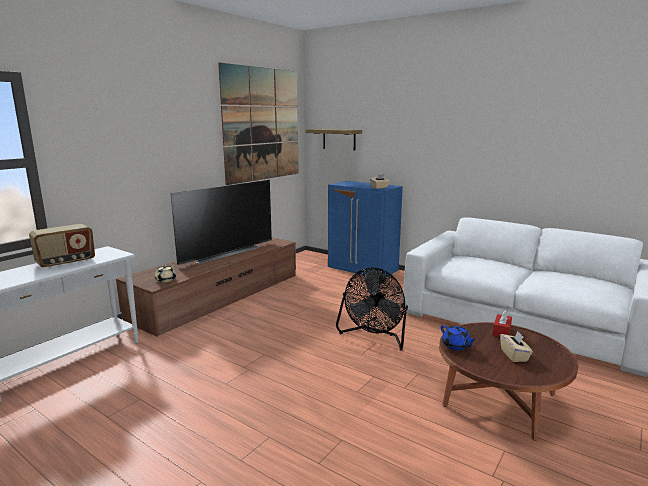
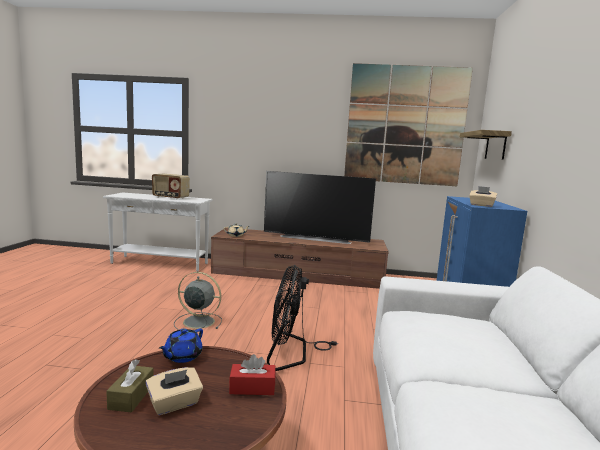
camera: 60 degrees right, 5 degrees down
(286, 365) = (197, 321): none -> grey fan
(504, 368) = (131, 396): none -> brown tissue box

